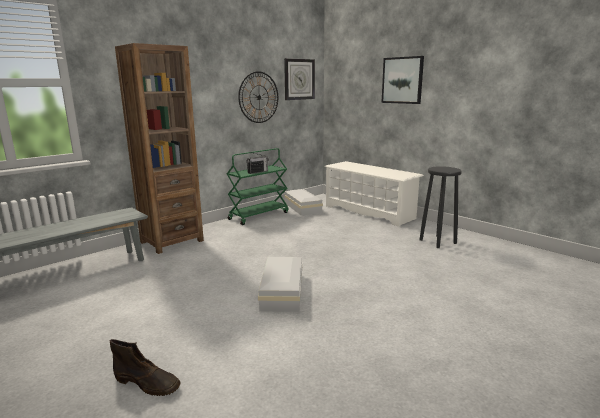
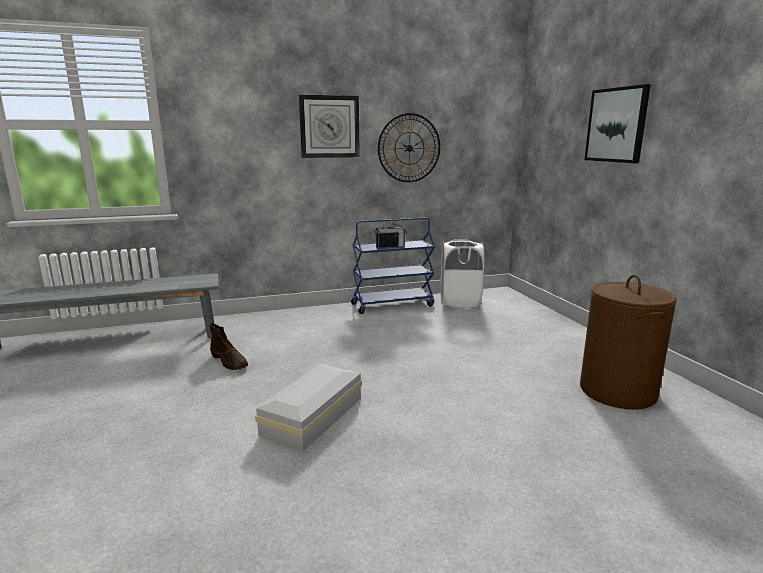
camera: 25 degrees right, 0 degrees up
(147, 383) = (52, 494): brown boot -> brown boot (229, 361)
(172, 241) = (264, 320): brown bookcase -> none
(259, 215) = (392, 304): green cart -> blue cart
(299, 79) = (476, 124): wall clock -> wall clock (329, 127)
(303, 207) = (460, 302): white storage box -> white laundry basket
(369, 212) = (549, 323): white shoe rack -> none
(437, 241) = (617, 391): black stool -> brown laundry basket

